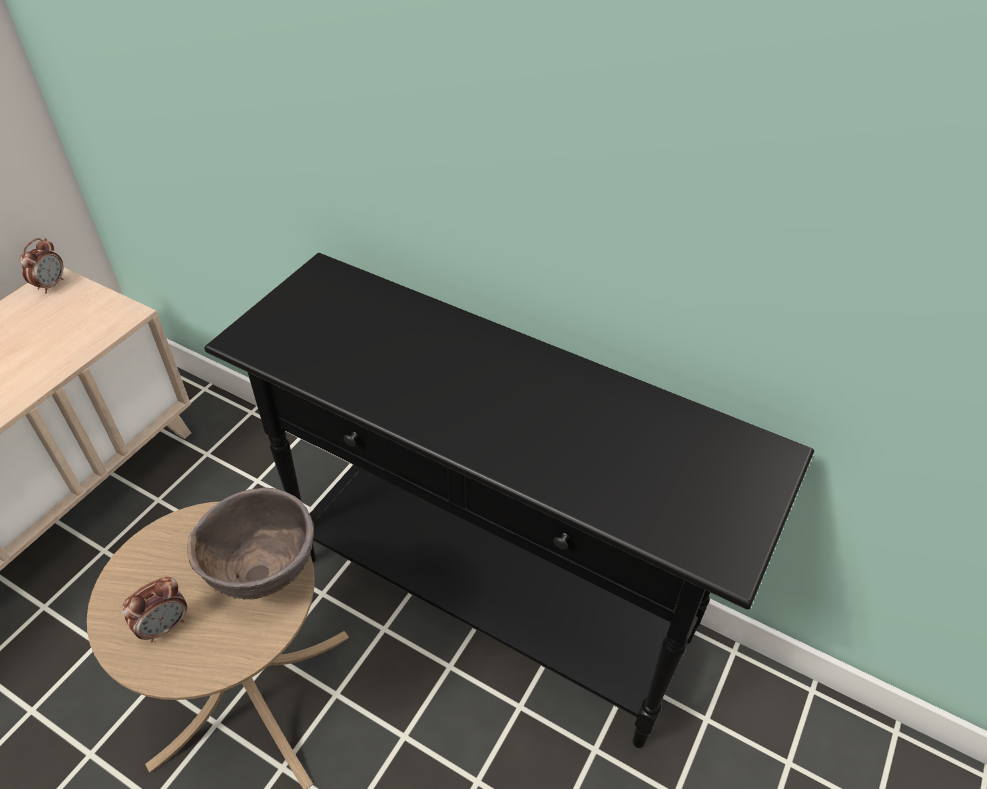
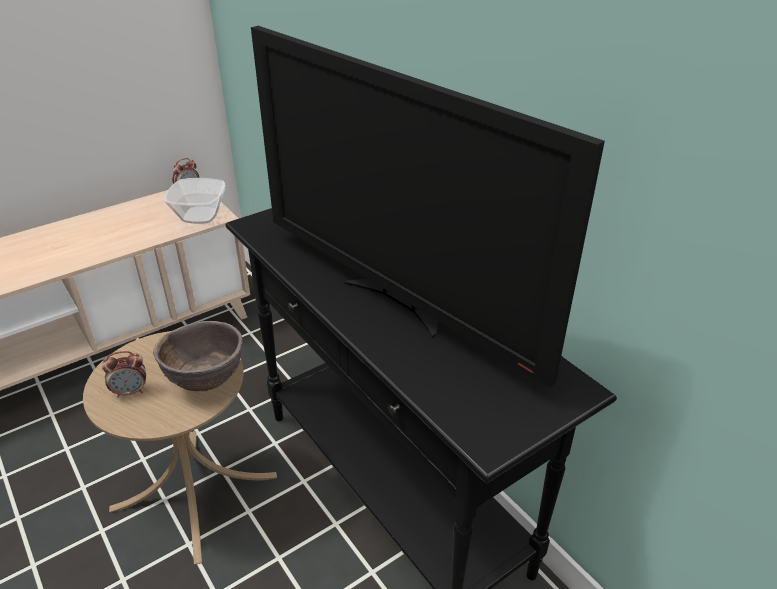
camera: 25 degrees right, 10 degrees down
(94, 321) = (199, 215): none -> bowl
(514, 405) = (397, 303): none -> television

